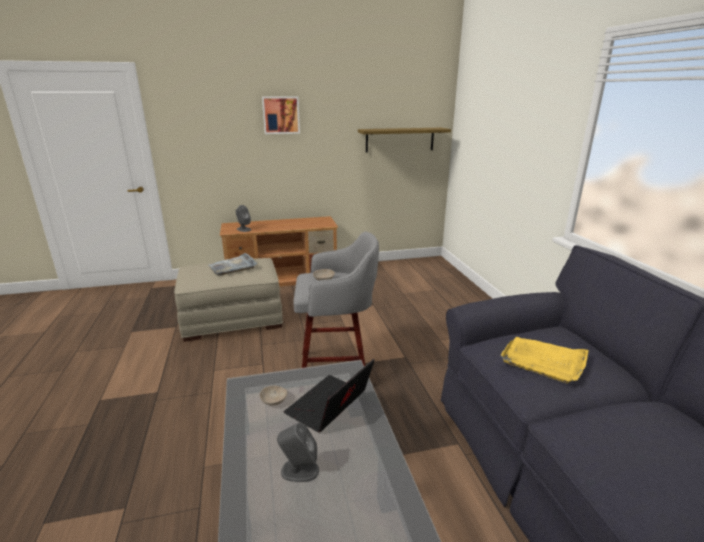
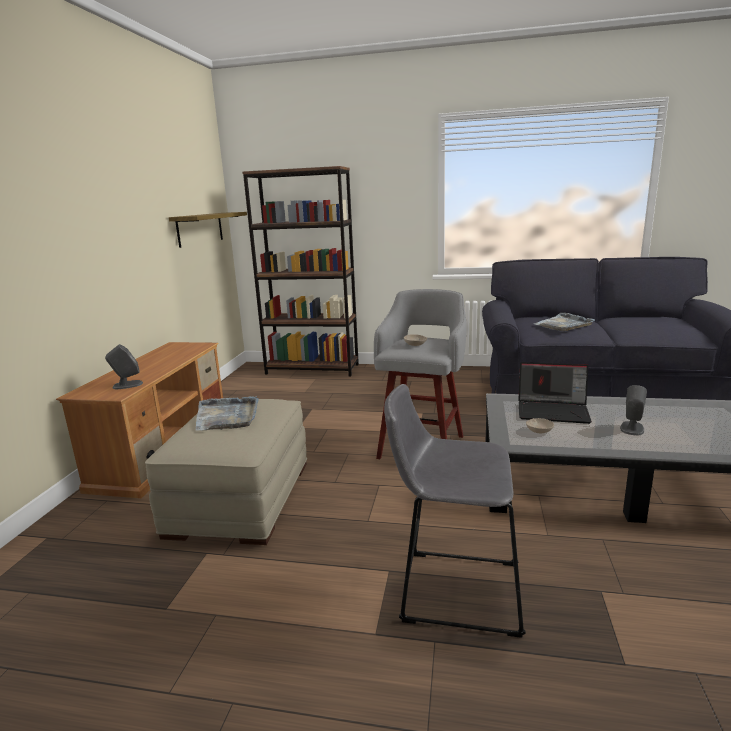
camera: 65 degrees left, 5 degrees down
(135, 423) = (453, 589): none -> grey stool
(281, 115) = (95, 198): picture -> none
(329, 406) = (553, 411): laptop -> laptop turned 45 degrees counterclockwise
(454, 283) = (312, 369): none -> brown bookcase
(543, 361) = (563, 324): yellow tray -> grey tray

